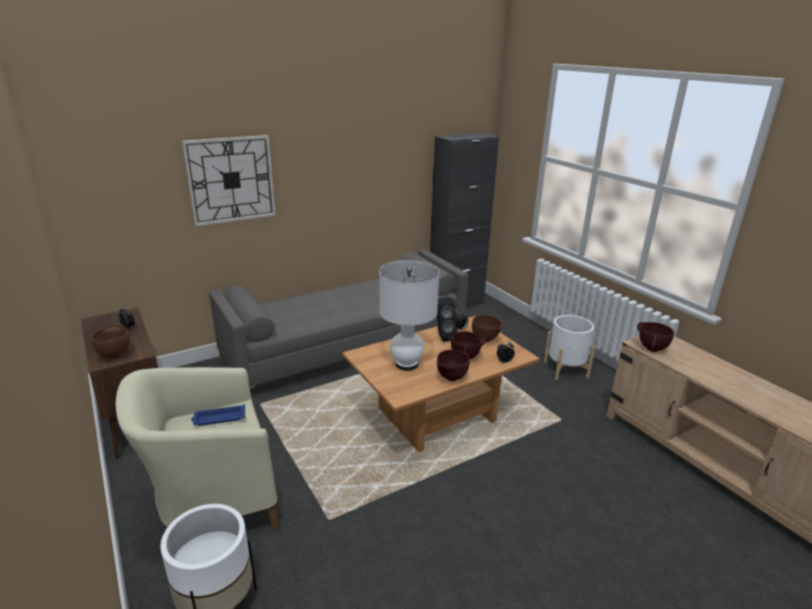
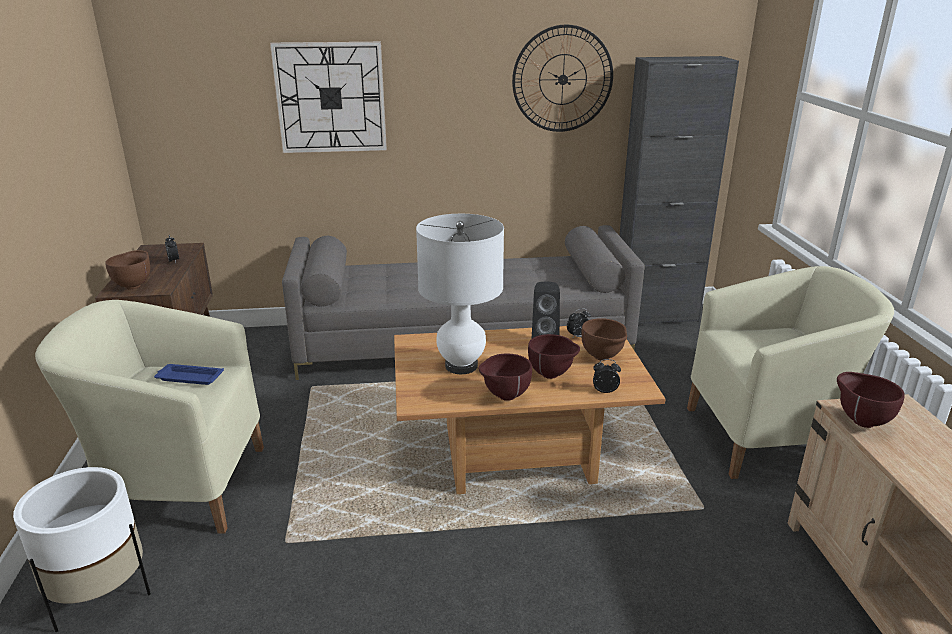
camera: 25 degrees right, 0 degrees up
(391, 154) = (562, 79): none -> wall clock
(565, 369) = (767, 438): white planter -> beige armchair

